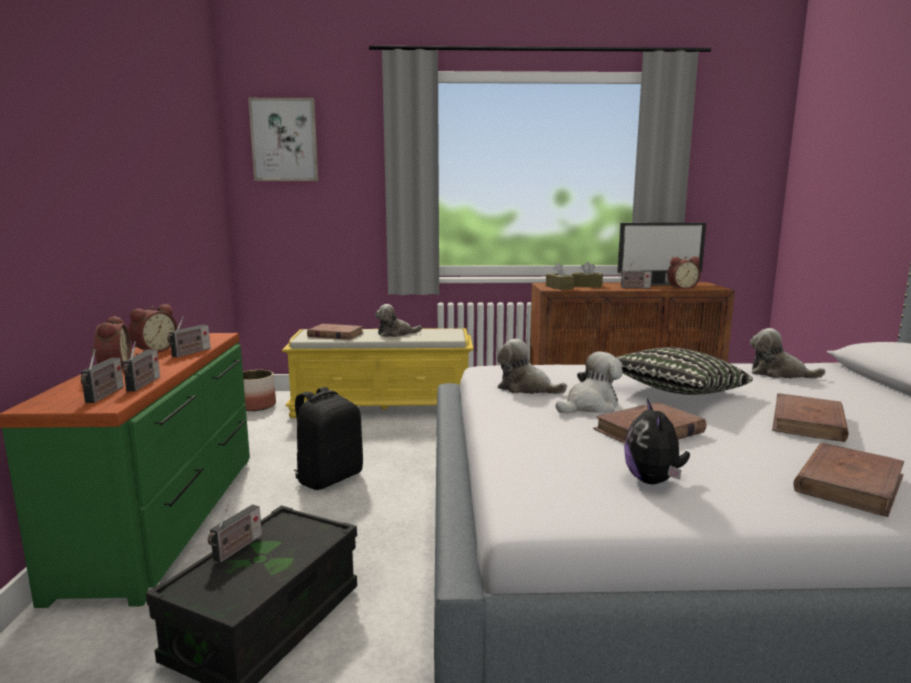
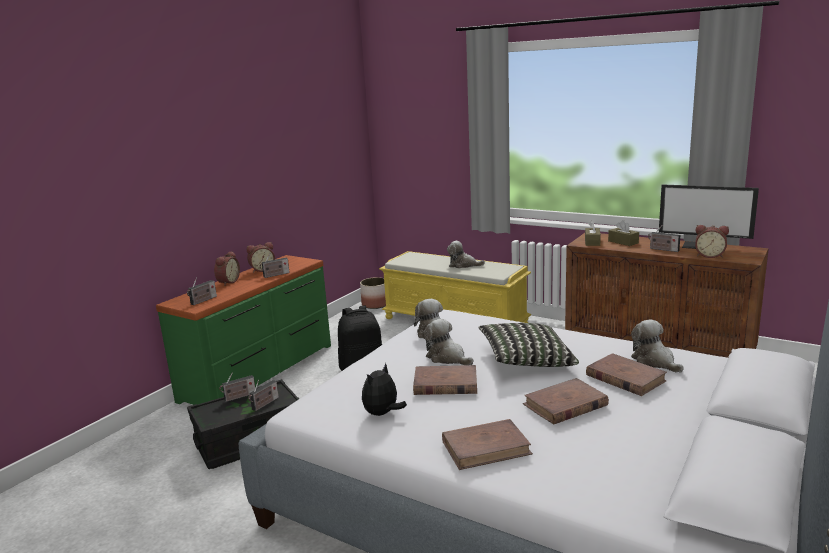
camera: 35 degrees right, 5 degrees up
(143, 384) = (225, 296): radio -> radio (264, 404)
(284, 140) = (404, 103): picture -> none
(335, 335) = (421, 260): brown book -> brown book (625, 378)
(590, 406) = (447, 358): plush toy -> plush toy turned 135 degrees counterclockwise

